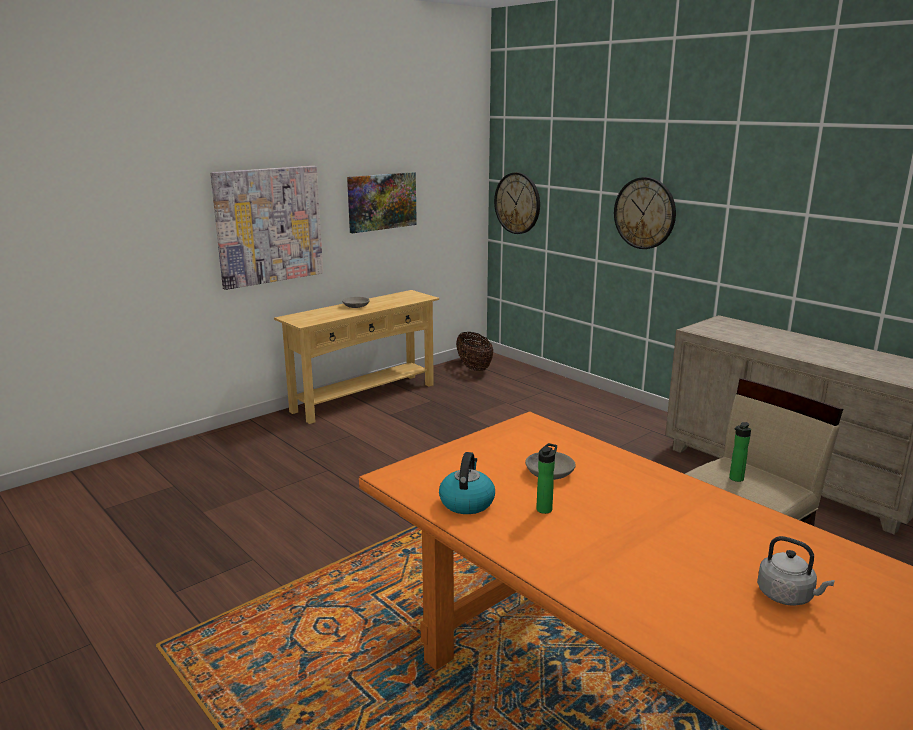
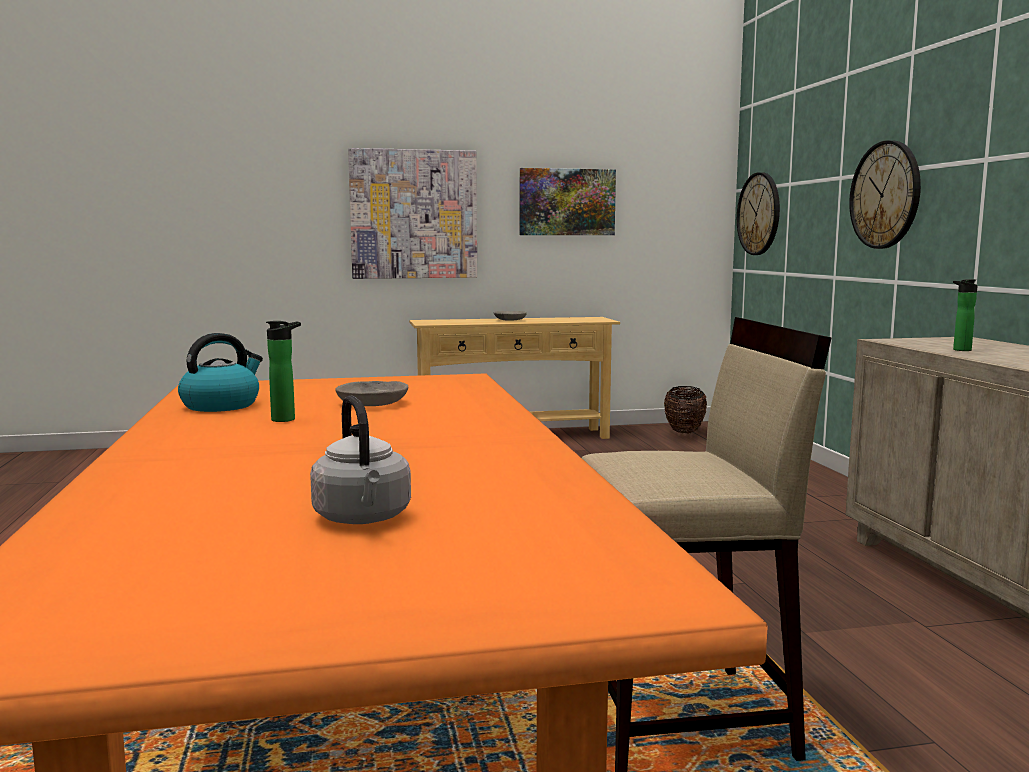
camera: 30 degrees right, 10 degrees down
(735, 479) = (656, 461): bottle -> bottle (960, 350)

